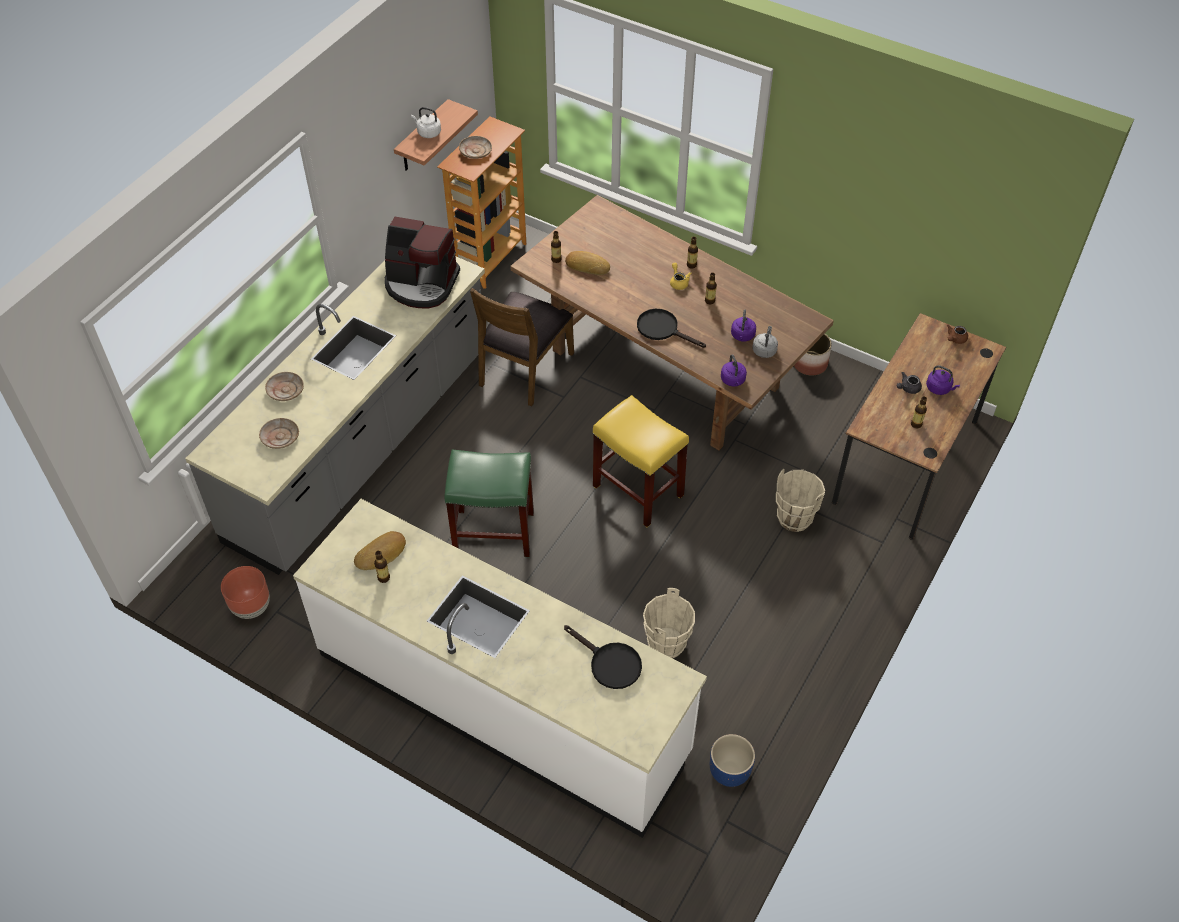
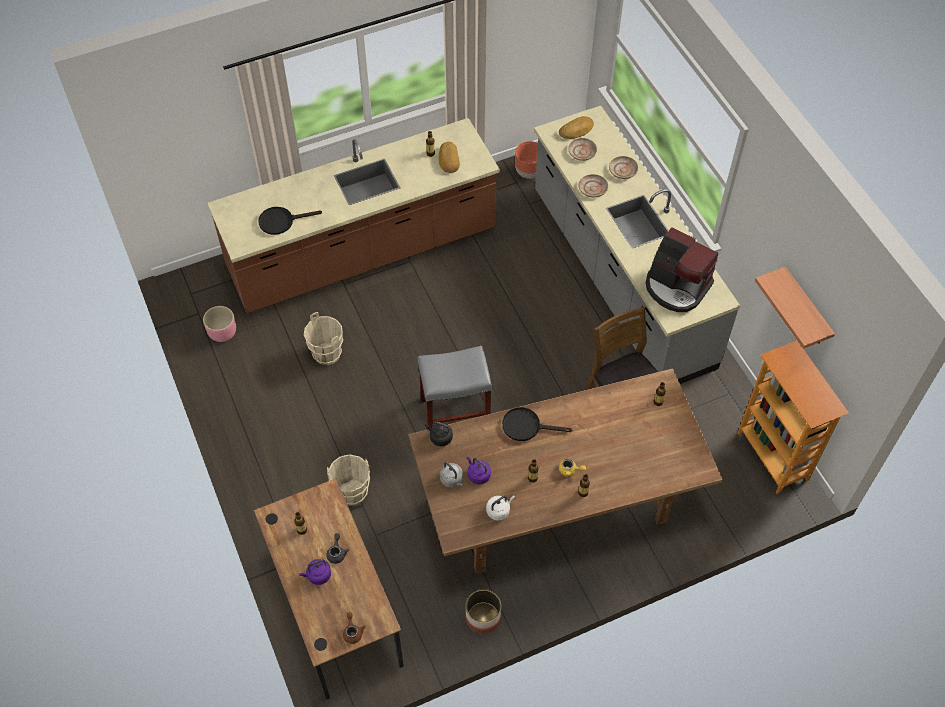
camera: 125 degrees right, 5 degrees up
(421, 284) = (676, 287): coffee machine -> coffee machine turned 105 degrees counterclockwise
(428, 133) = (792, 297): white kettle -> white kettle (499, 510)
(475, 151) = (801, 376): beige plate -> beige plate (593, 189)
(495, 532) = (487, 313): green stool -> none
(502, 702) = (363, 254): white counter -> brown counter
(587, 265) = (635, 419): bread -> bread (576, 130)
(639, 491) = (454, 413): yellow stool -> grey stool
(662, 329) = (527, 426): black frying pan -> black frying pan turned 150 degrees counterclockwise
(729, 771) = (222, 333): blue planter -> pink planter
(733, 381) = (440, 437): purple kettle -> black kettle

